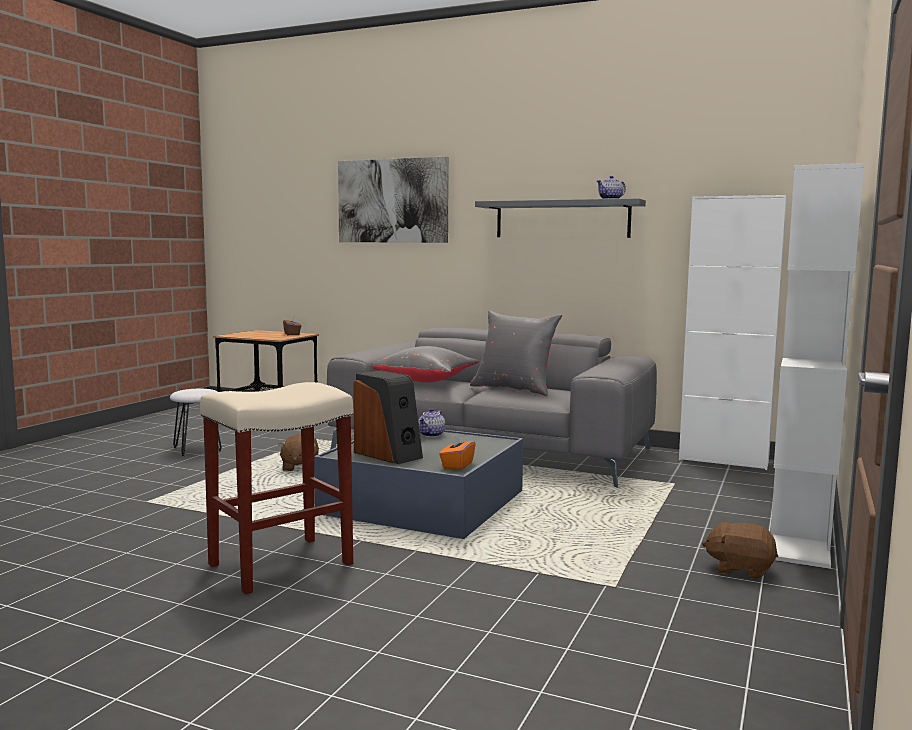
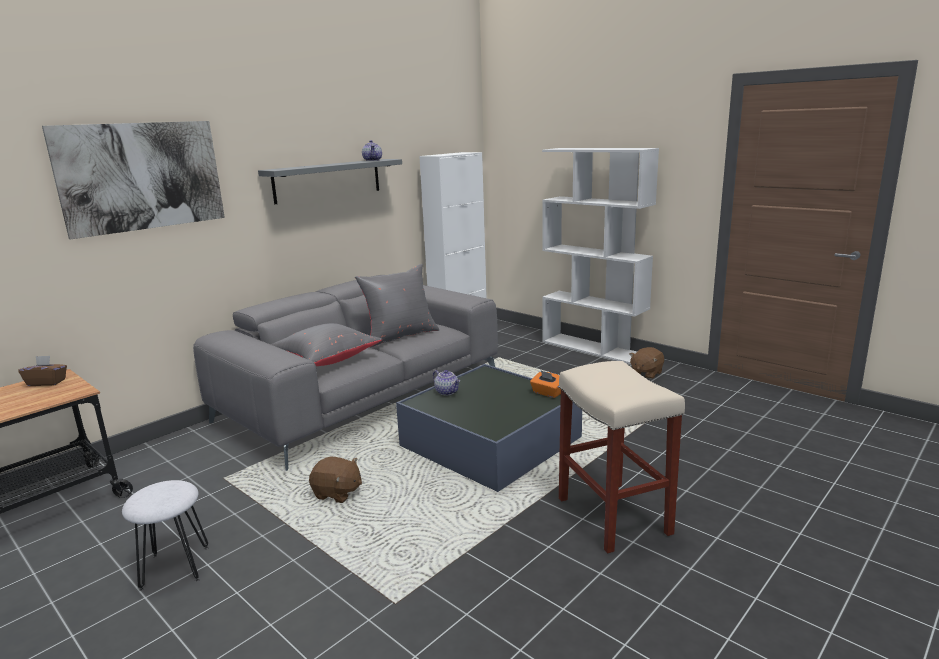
camera: 70 degrees left, 10 degrees up
(388, 454) = (503, 413): speaker -> none

